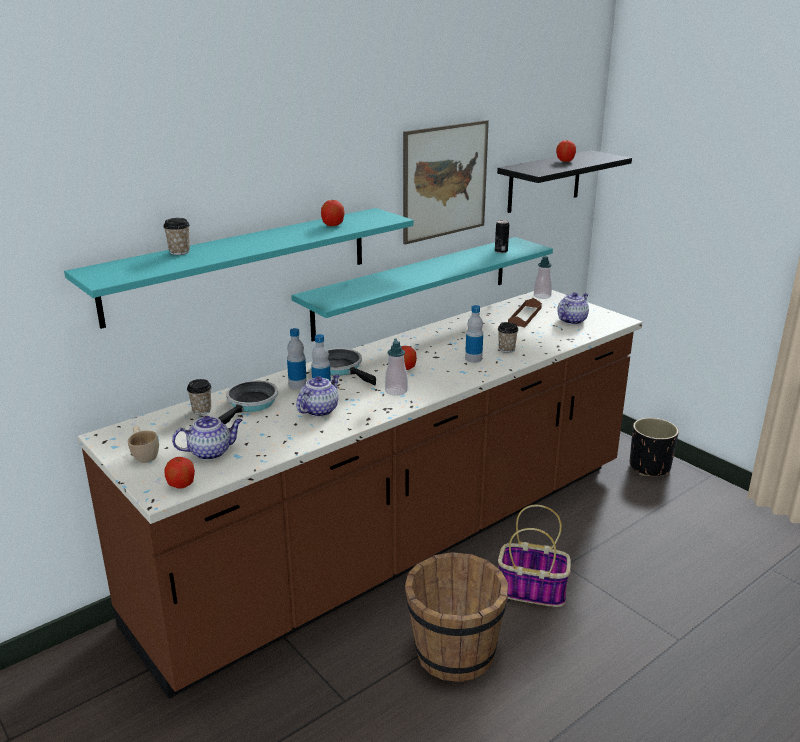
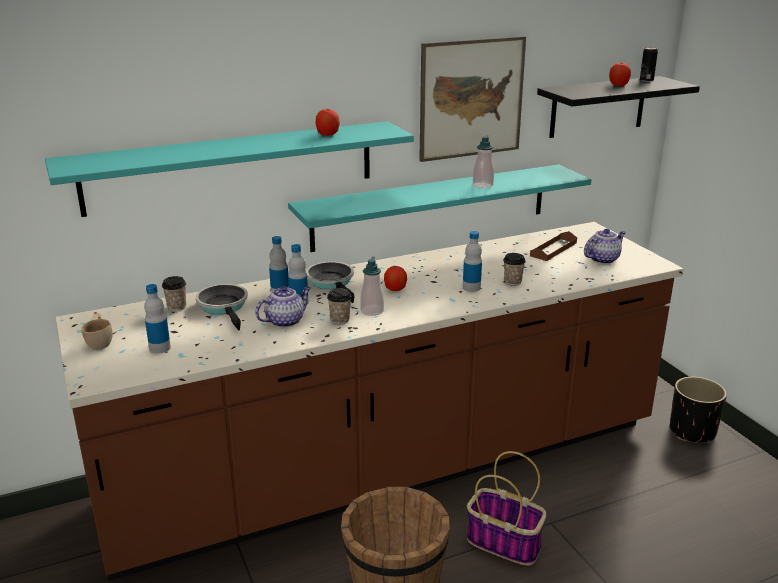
camera: 15 degrees right, 0 degrees up
(179, 252) = (160, 149): cup -> cup (340, 320)
(181, 485) = (113, 376): apple -> none
(211, 452) = (160, 348): teapot -> bottle
(250, 404) = (224, 307): frying pan -> frying pan turned 60 degrees counterclockwise
(501, 251) = (532, 177): can -> can (646, 80)
(542, 296) = (585, 230): soap dispenser -> soap dispenser (482, 185)

